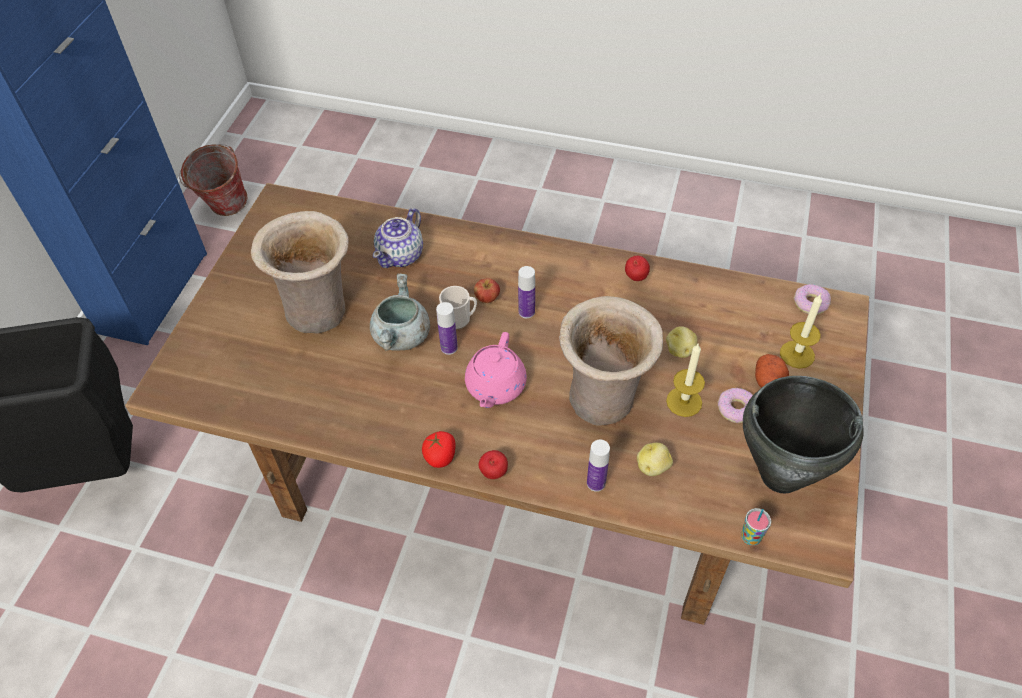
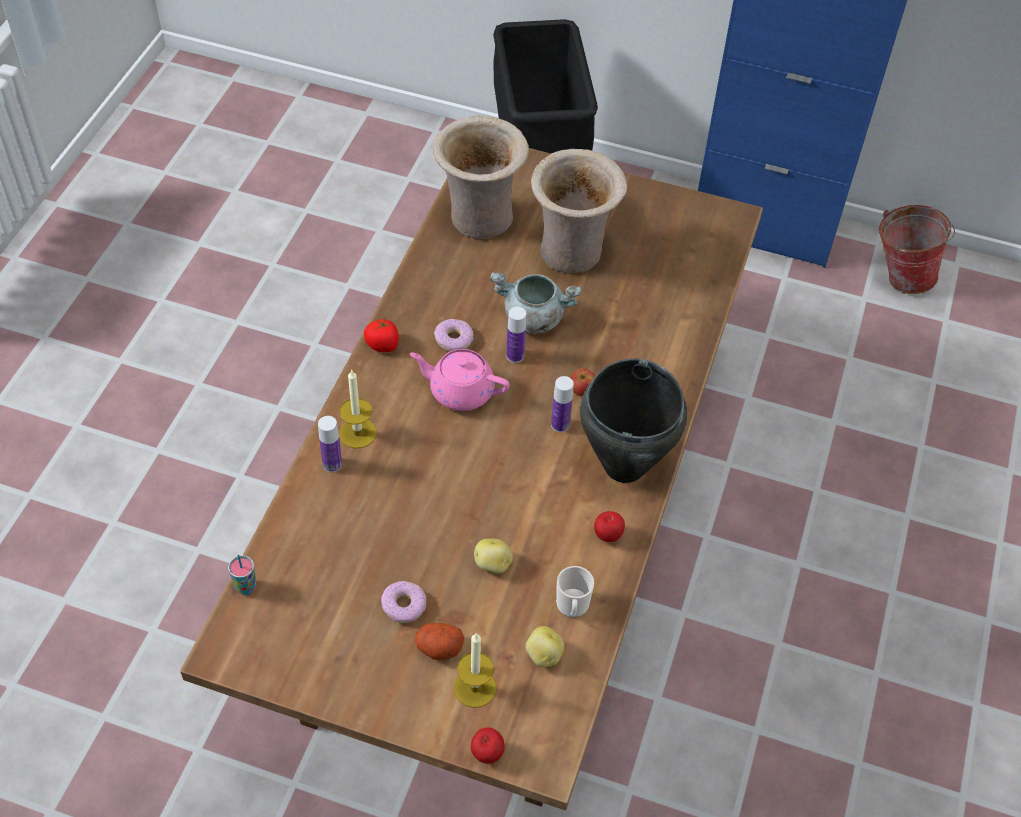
camera: 90 degrees right, 0 degrees up
(401, 255) = (649, 319): teapot -> none
(459, 319) = (553, 366): mug -> mug (572, 607)
(493, 473) = (357, 384): apple -> apple (487, 753)
(604, 400) = (432, 483): beige vase -> beige vase (480, 221)
(653, 467) = (342, 515): potato -> potato (543, 655)
(684, 402) = (420, 556): candle -> candle (357, 433)
(781, 476) = (311, 632): black cooking pot -> black cooking pot (623, 466)
(810, 303) = (556, 724): donut -> donut (454, 339)

